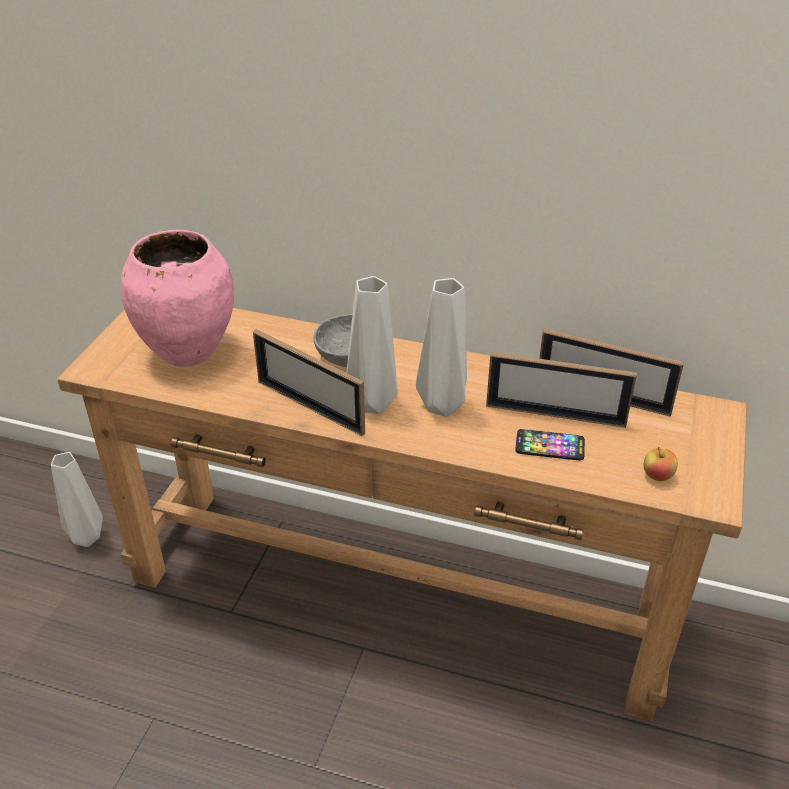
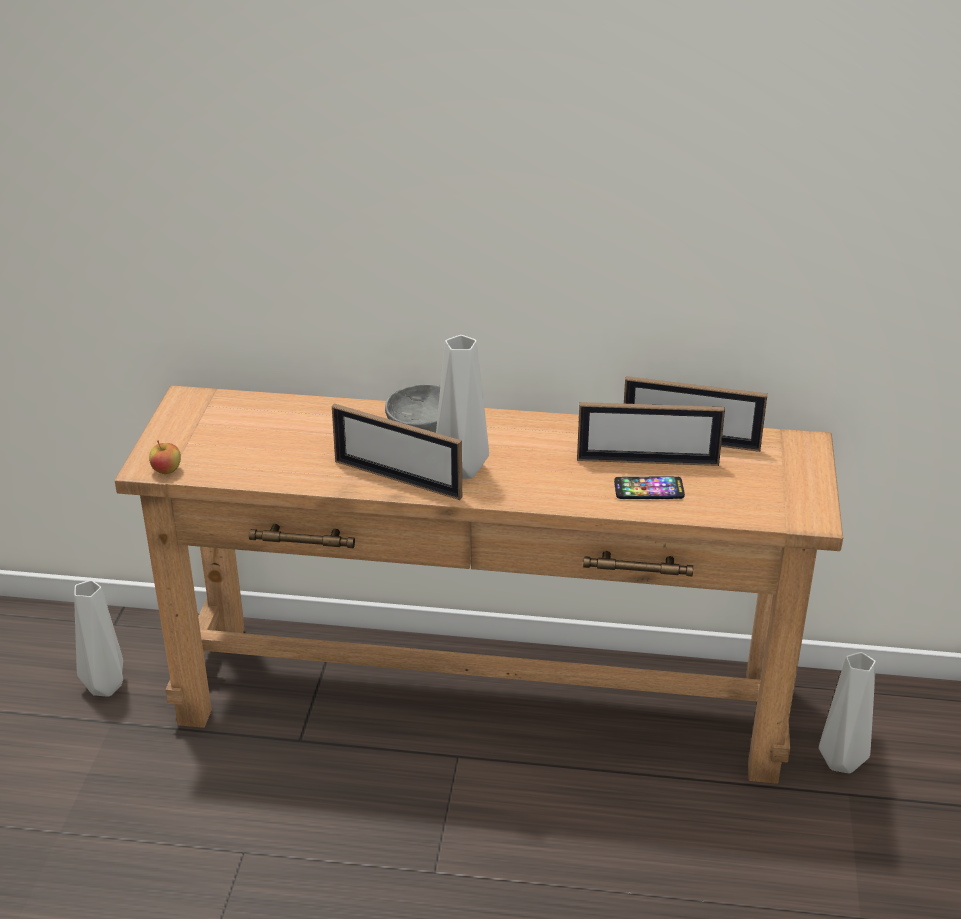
camera: 10 degrees left, 5 degrees down
(187, 351) = (247, 440): pink vase -> none
(441, 404) = (532, 463): grey vase -> grey vase (840, 761)
(657, 476) = (757, 504): apple -> apple (166, 470)

